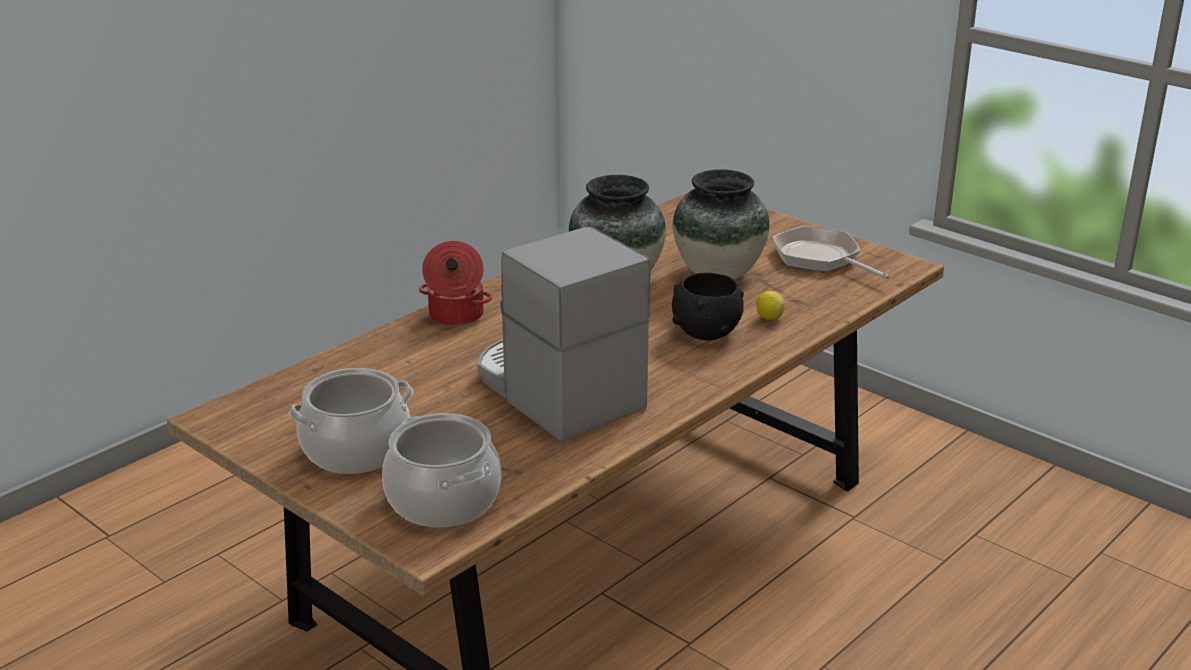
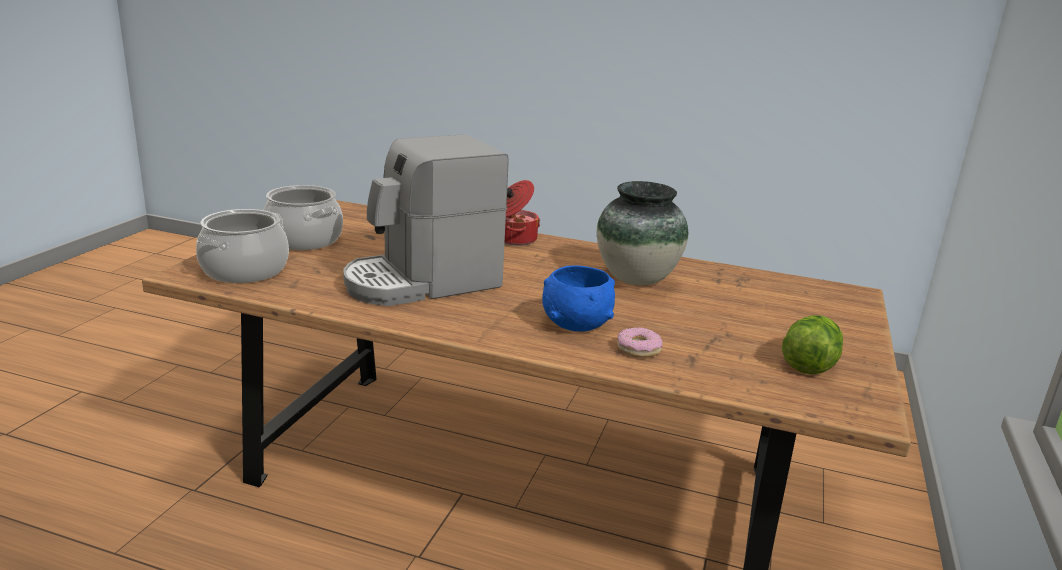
camera: 65 degrees right, 5 degrees down
(555, 391) = (422, 282): coffee machine -> coffee machine turned 150 degrees counterclockwise
(705, 333) = (575, 324): black bowl -> blue bowl
(719, 273) = (704, 317): vase -> none
(769, 317) = (638, 349): lemon -> donut
(820, 259) = (809, 362): frying pan -> lettuce

